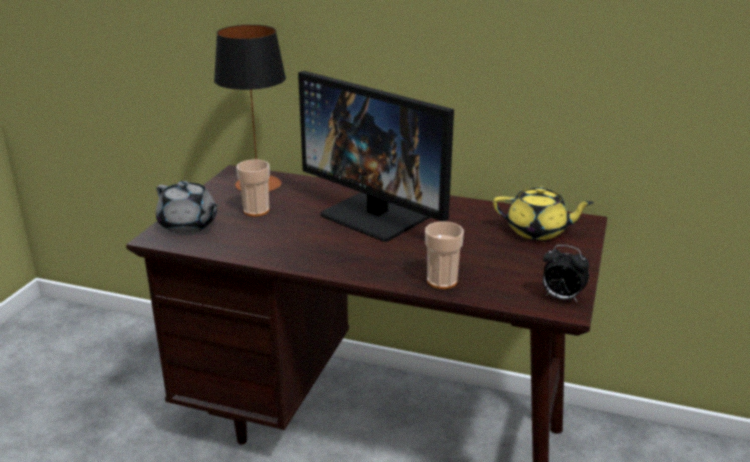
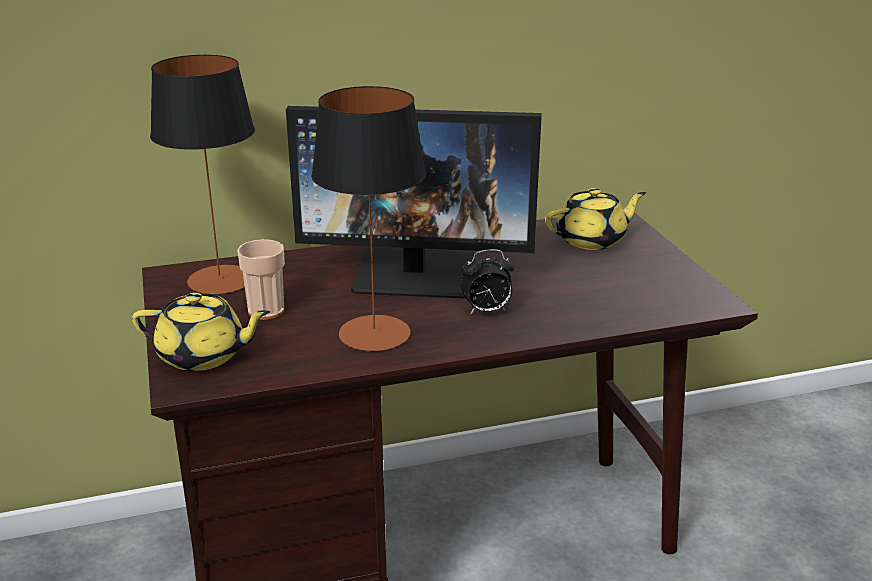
camera: 35 degrees left, 0 degrees up
(188, 225) = (203, 356): grey teapot -> yellow teapot
(296, 244) = (374, 333): none -> table lamp
(442, 281) = (579, 318): cup -> none
(561, 298) = (701, 296): alarm clock -> alarm clock (486, 311)

